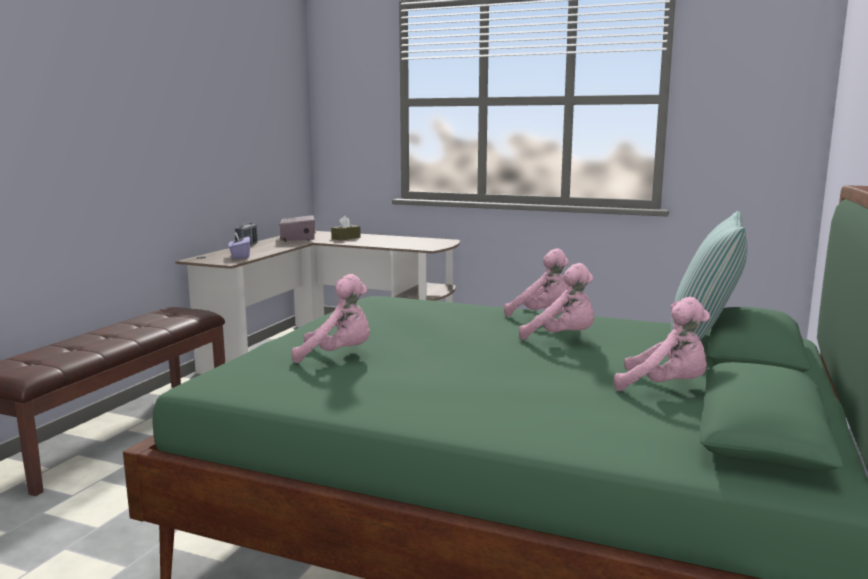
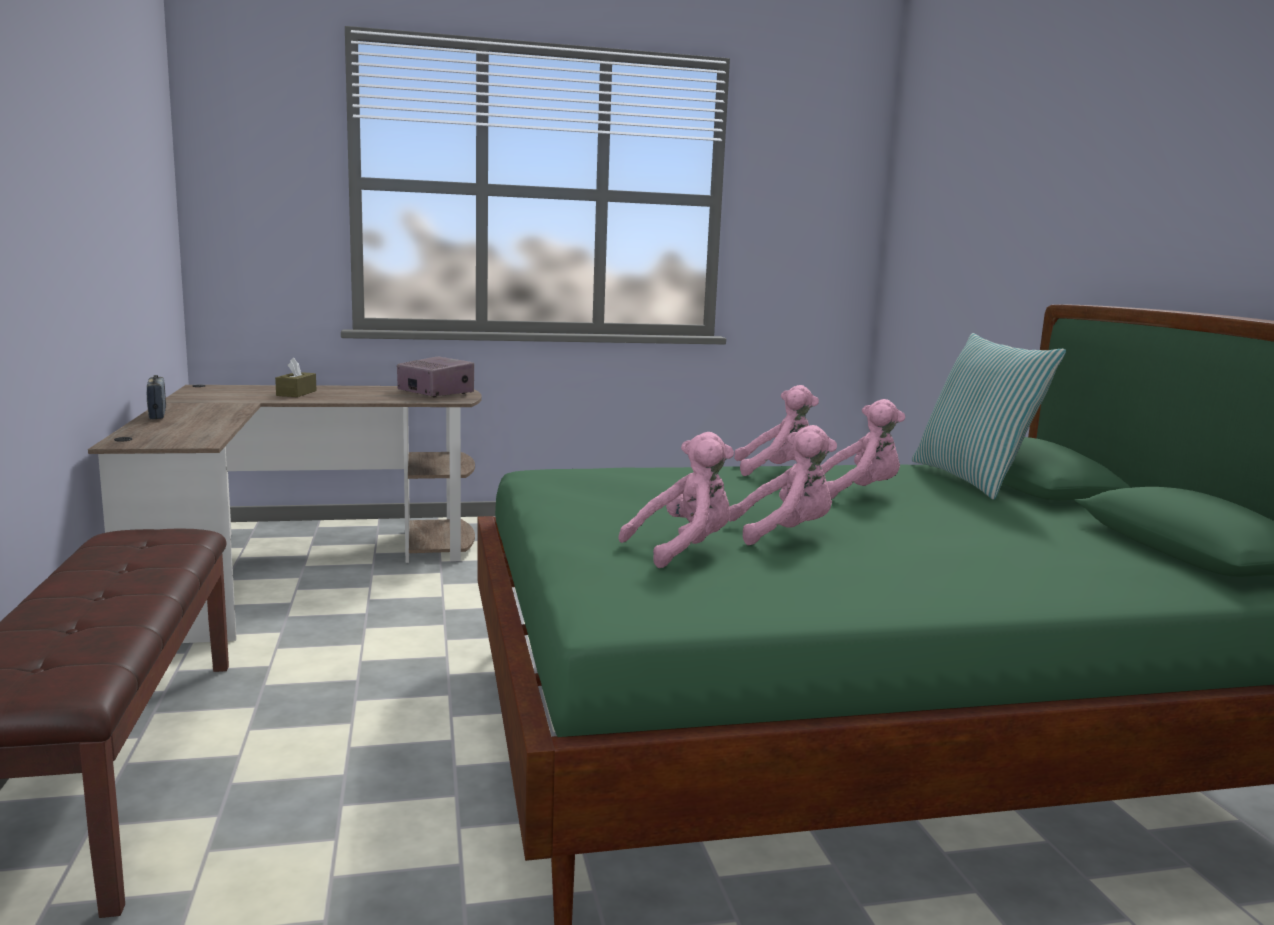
camera: 35 degrees left, 0 degrees up
(240, 256) = (195, 432): purple tissue box -> none
(298, 239) = (218, 398): radio -> radio (435, 392)
(665, 387) = (1047, 526): pink plush toy -> pink plush toy (785, 534)

